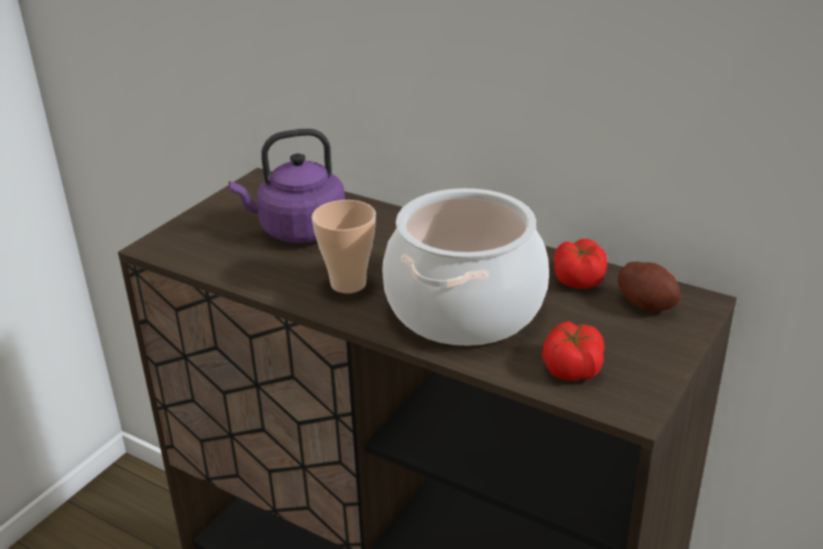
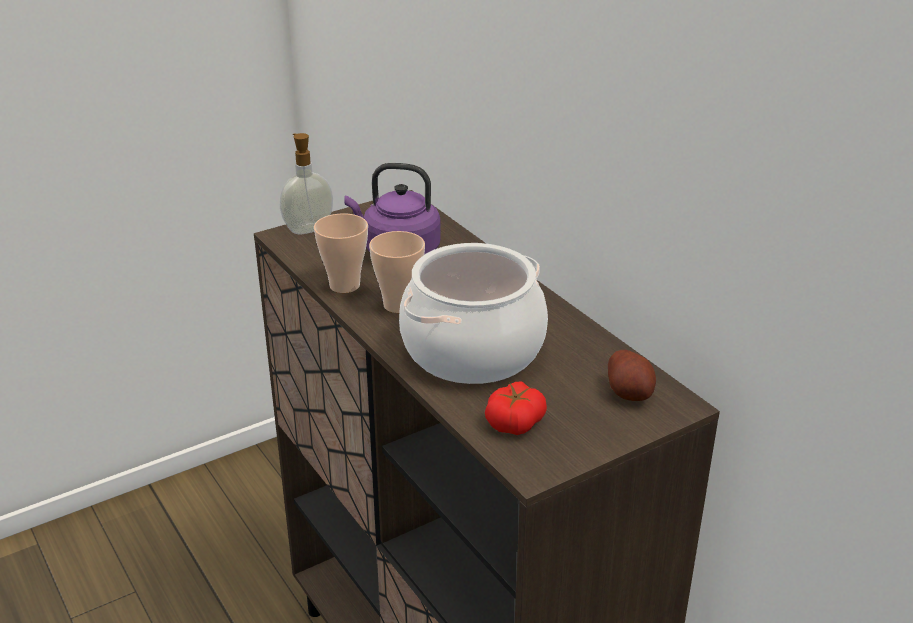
camera: 25 degrees right, 0 degrees up
(178, 231) = (308, 228): none -> soap dispenser
(272, 280) = (344, 285): none -> cup
(579, 278) = (592, 353): tomato -> none

